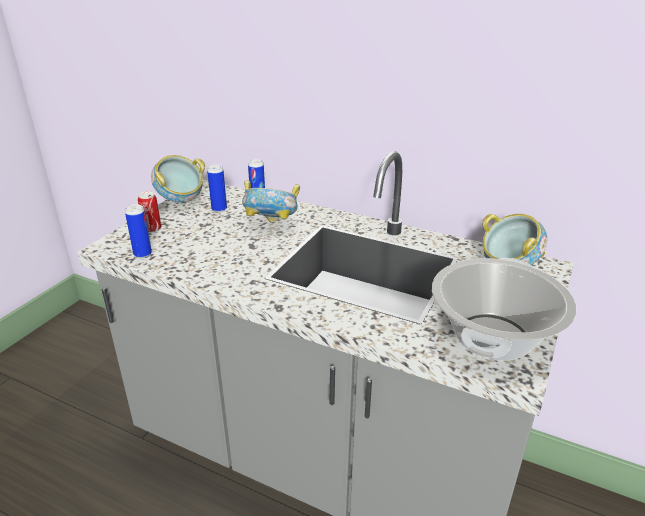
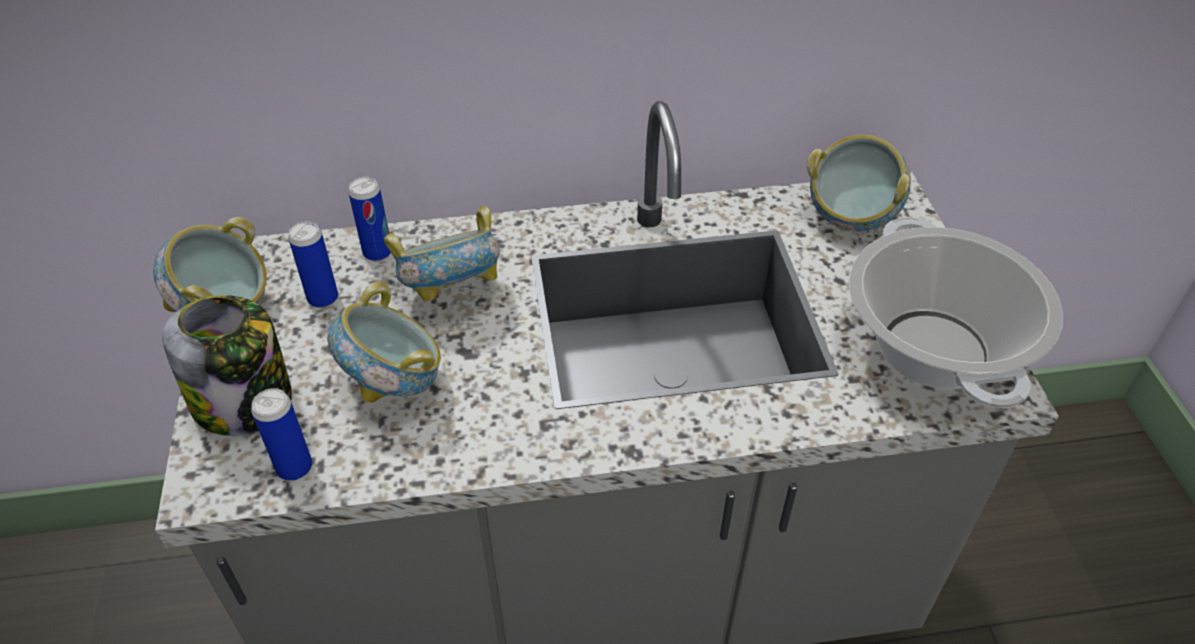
camera: 35 degrees left, 15 degrees up
(152, 228) = (246, 402): can -> jar
(210, 244) = (395, 384): none -> bowl

